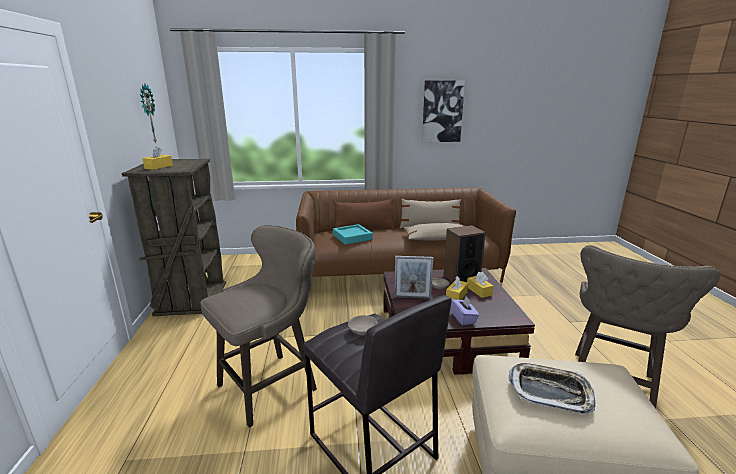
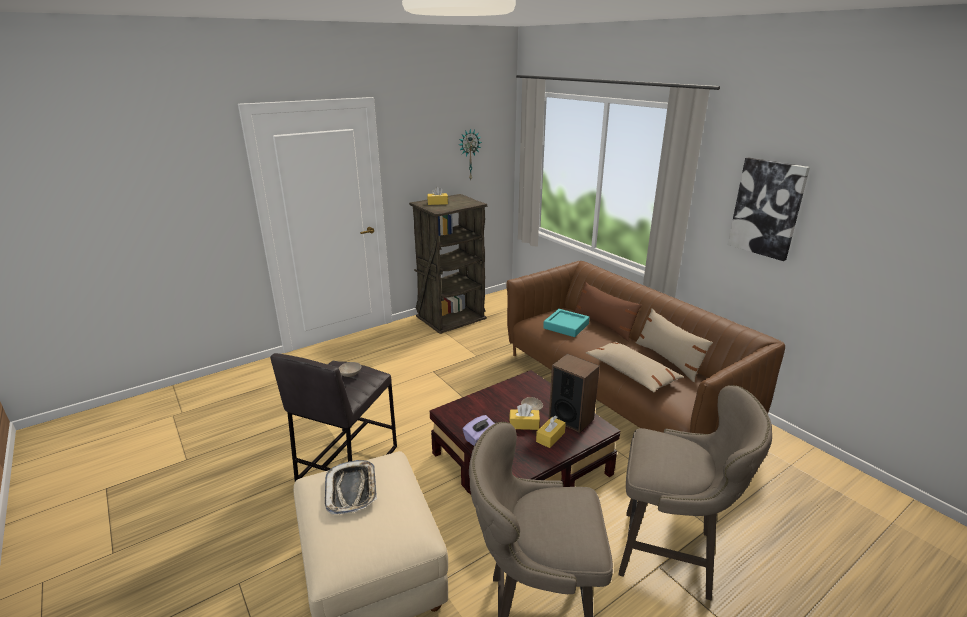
camera: 60 degrees right, 5 degrees up
(271, 385) = (380, 395): beige stool -> beige stool (671, 554)
(412, 297) = (494, 399): picture frame -> none

